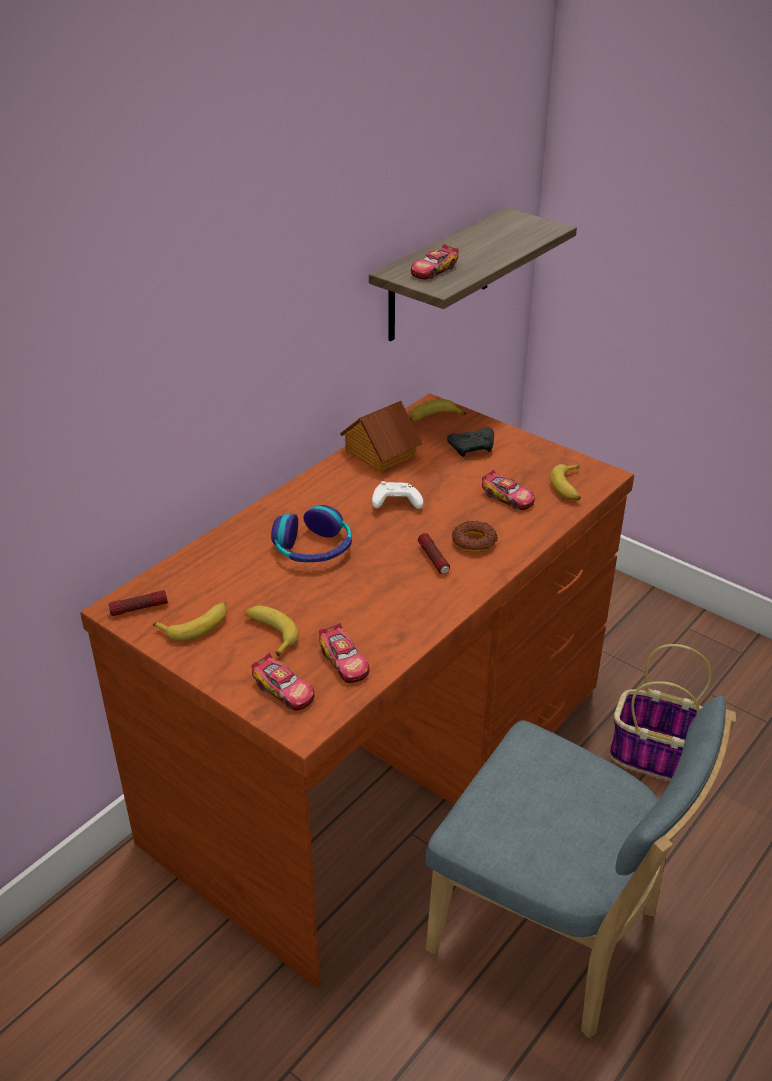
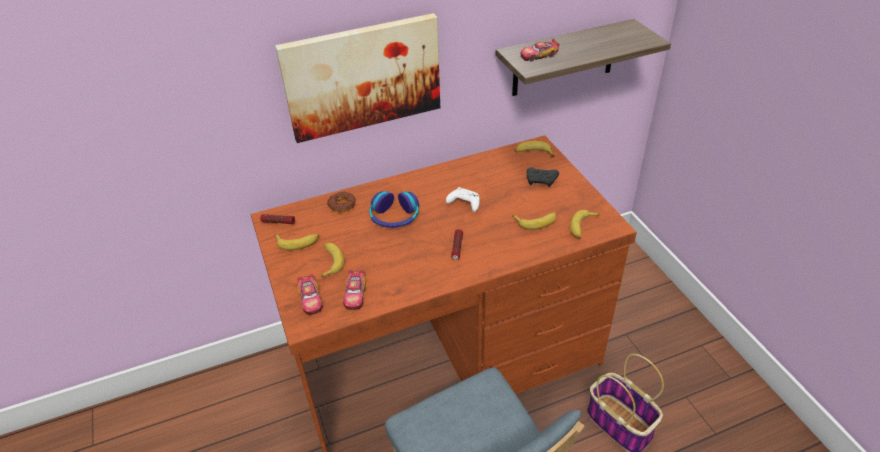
camera: 30 degrees right, 5 degrees up
(218, 344) = (362, 77): none -> picture
(379, 453) = (480, 167): toy house -> none
(474, 541) = (491, 244): donut -> donut (342, 205)
(508, 498) = (536, 222): toy car -> banana

